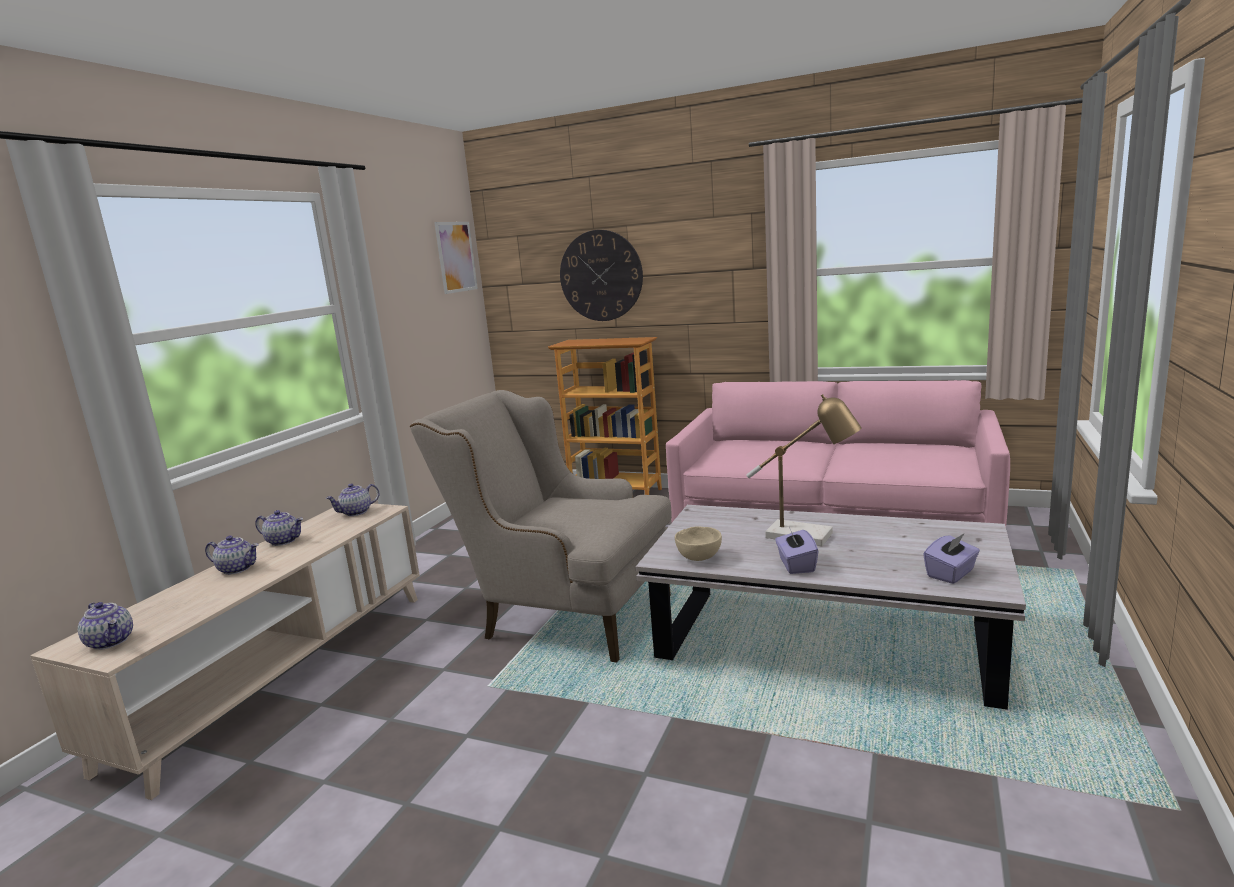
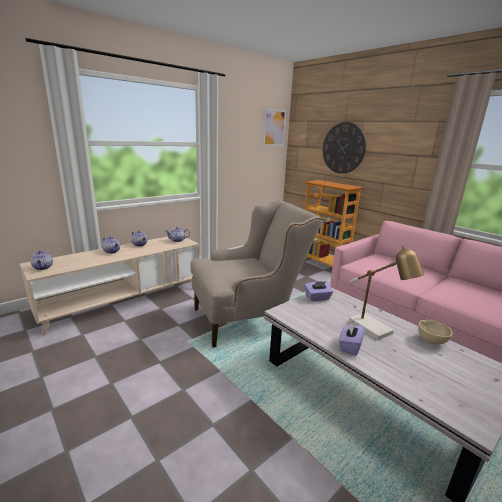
camera: 25 degrees right, 5 degrees up
(562, 613) = (248, 318): beige armchair -> beige armchair turned 105 degrees clockwise
(699, 558) = (300, 319): beige bowl -> beige bowl (431, 341)
(951, 573) = (450, 398): purple tissue box -> purple tissue box (317, 298)

